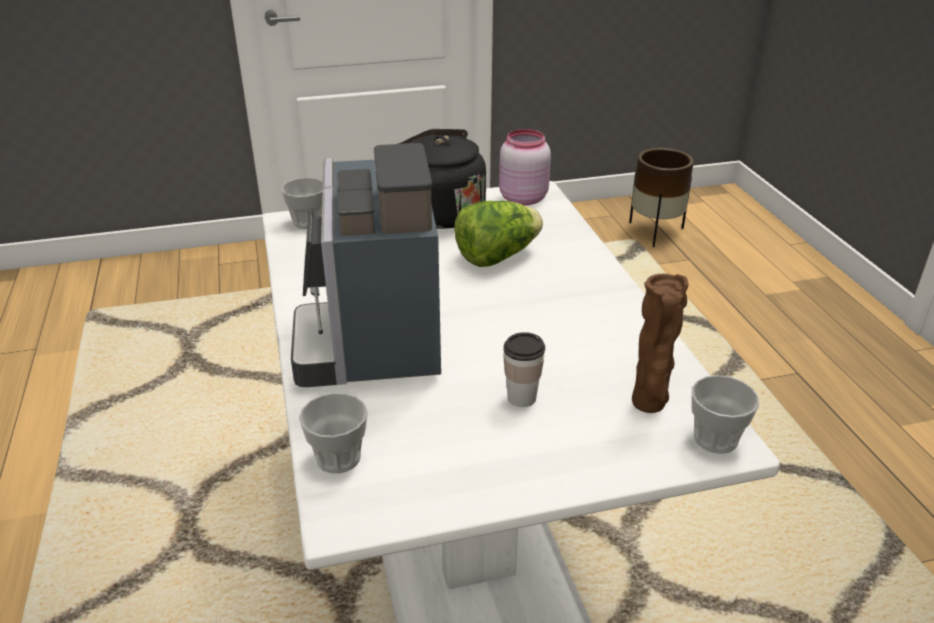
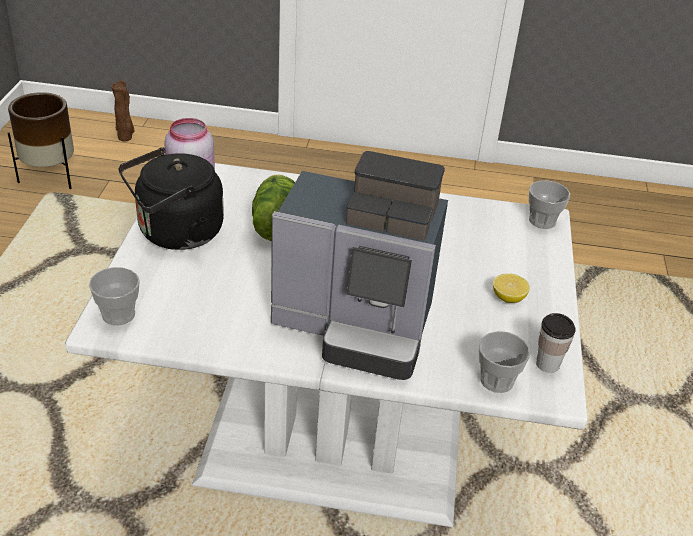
camera: 70 degrees left, 5 degrees up
(506, 438) = (508, 298): none -> lemon
(521, 397) = (469, 277): cup -> cup (547, 364)
(649, 404) = (500, 230): brown vase -> brown vase (126, 138)

